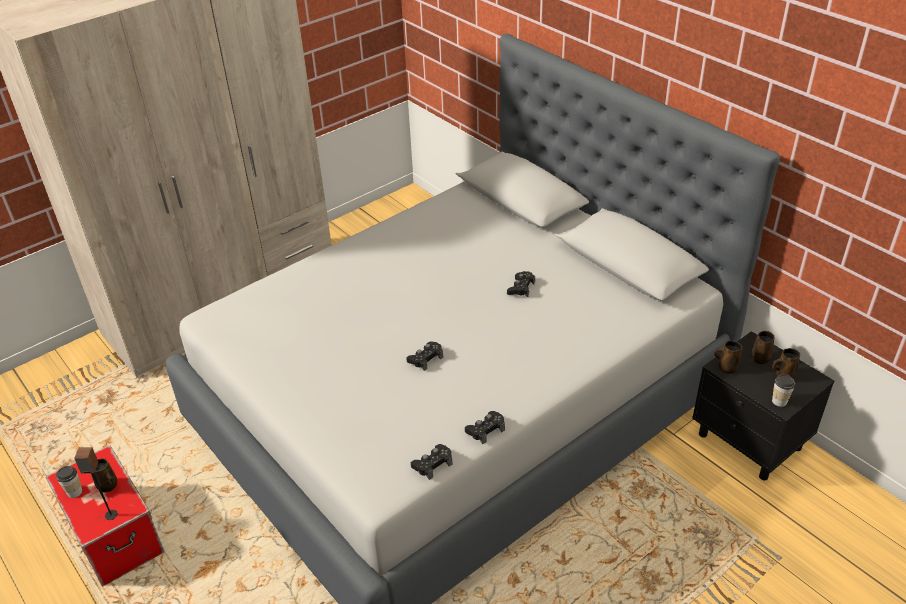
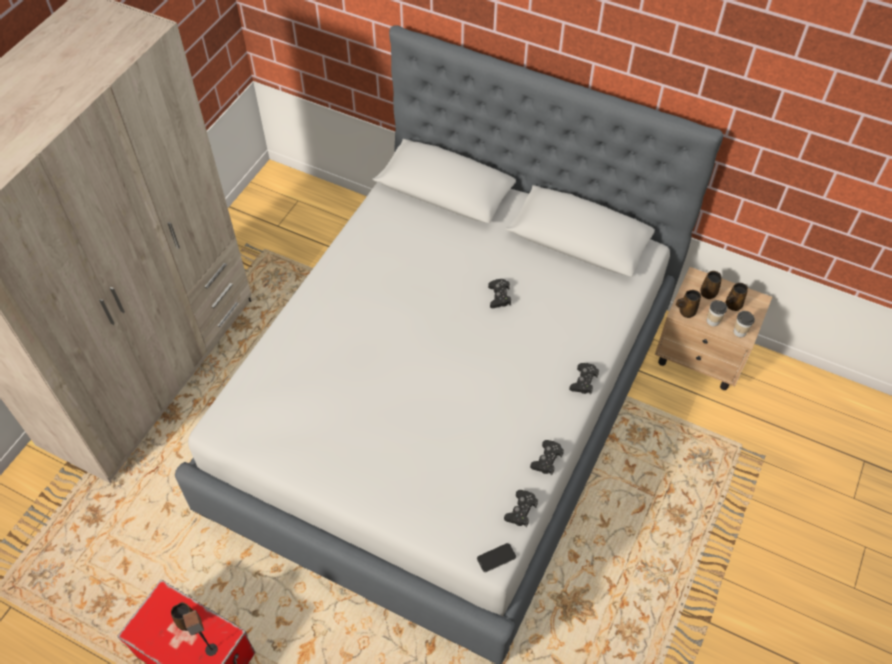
camera: 25 degrees left, 15 degrees up
(74, 492) = (159, 641): cup -> cup (713, 321)
(382, 496) = (496, 558): none -> phone
(425, 358) = (455, 403): black game controller -> black game controller (583, 381)
(750, 442) = (701, 357): black nightstand -> beige nightstand

